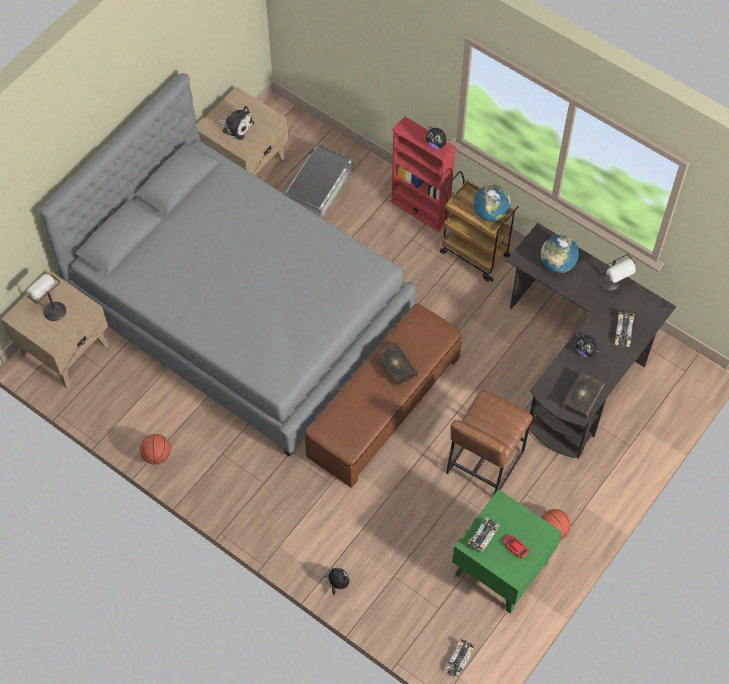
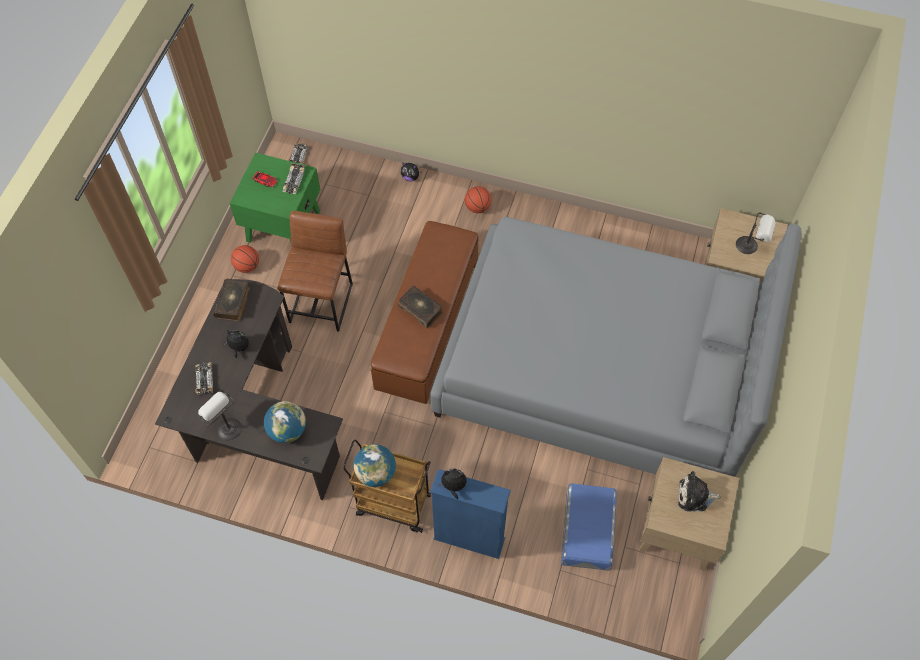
camera: 160 degrees right, 0 degrees up
(157, 455) = (601, 223): basketball -> basketball (477, 207)
(319, 187) = (587, 529): grey storage box -> blue storage box
(420, 210) = (469, 539): red bookcase -> blue bookcase

